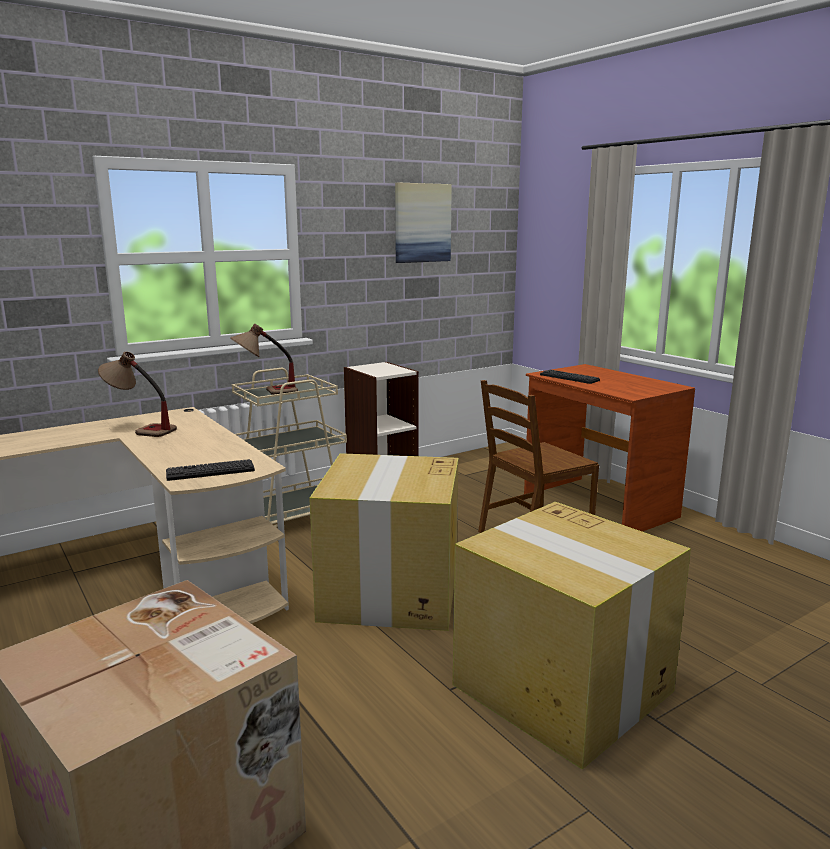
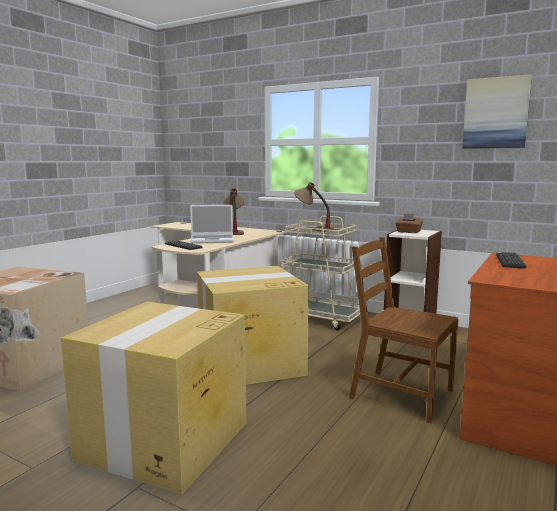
camera: 65 degrees right, 5 degrees down
(192, 450) = (213, 240): none -> laptop
(376, 370) = (408, 232): none -> brown tissue box

